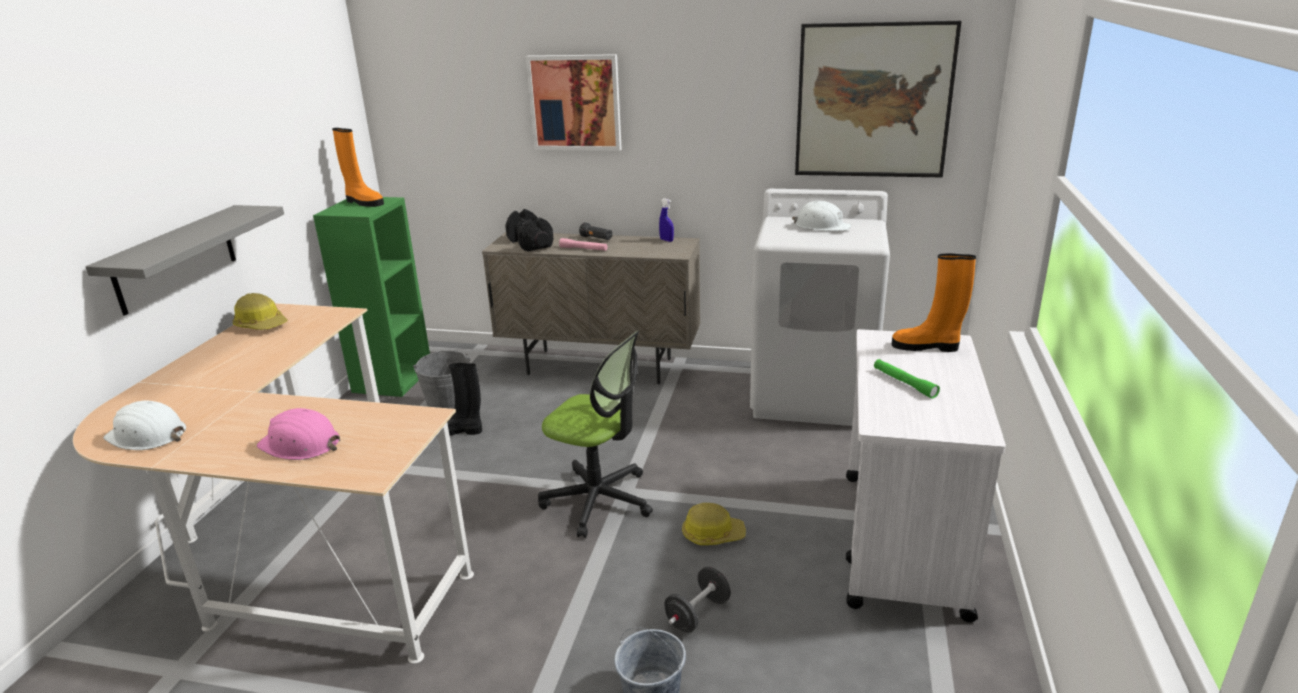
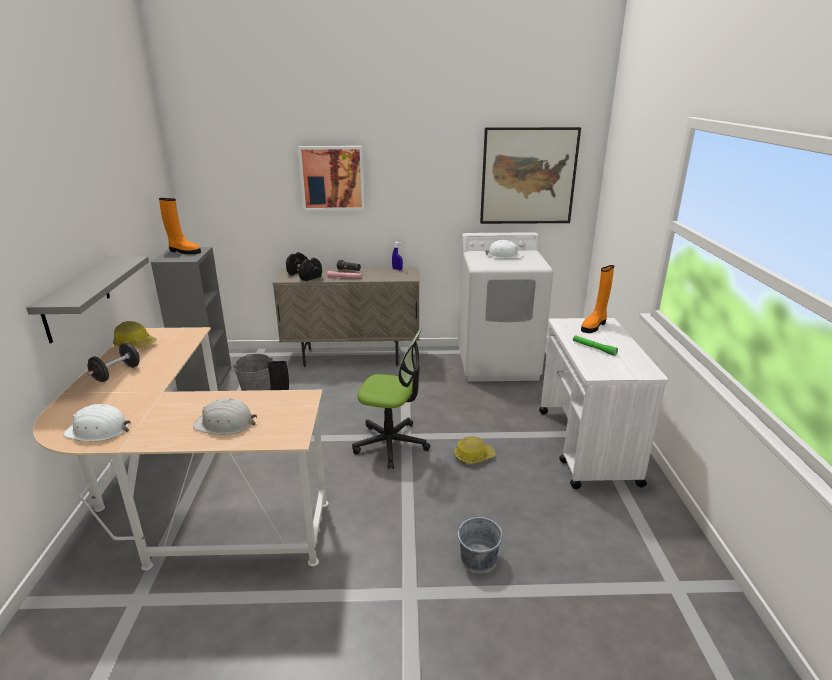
camera: 15 degrees left, 0 degrees up
(300, 444) = (225, 424): pink hard hat -> white hard hat
(392, 379) = (205, 378): green bookcase -> grey bookcase
(697, 614) = (485, 506): black dumbbell -> black dumbbell (117, 373)
(927, 346) = (594, 326): orange boot -> orange boot turned 45 degrees counterclockwise

